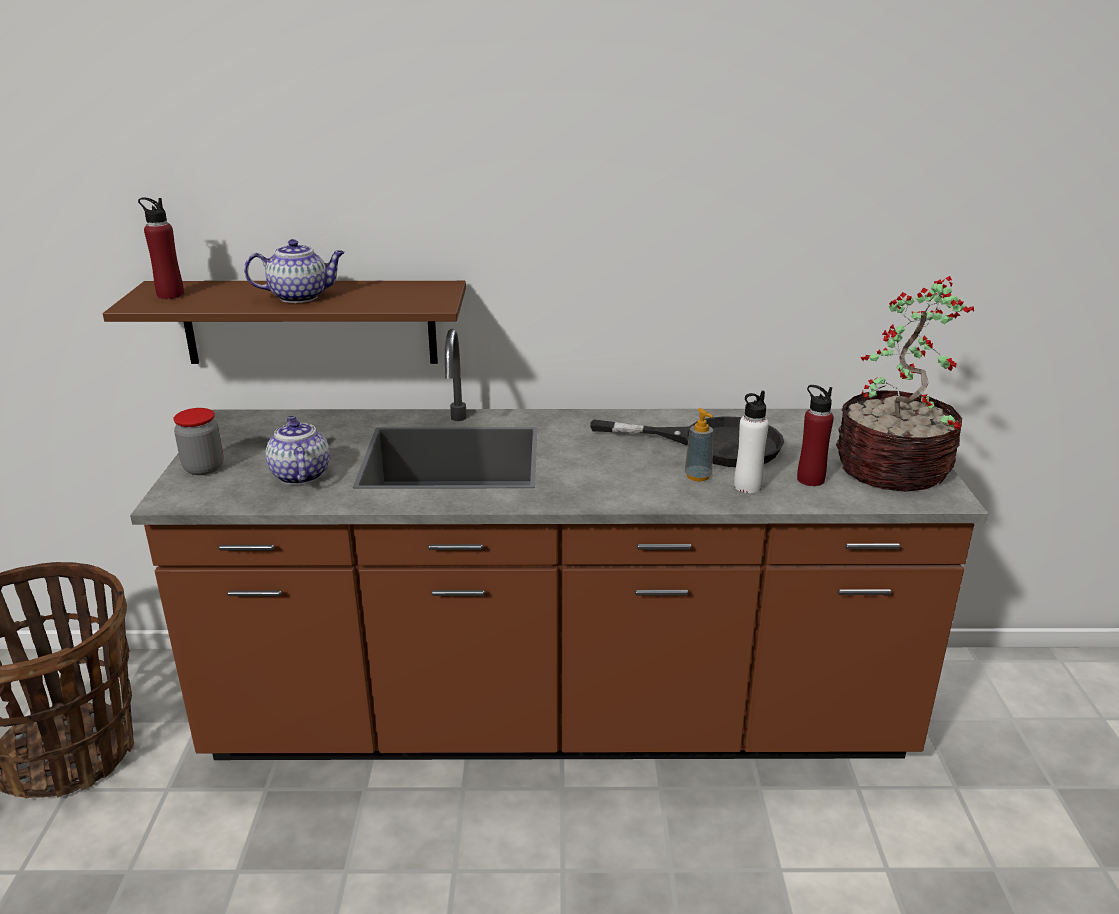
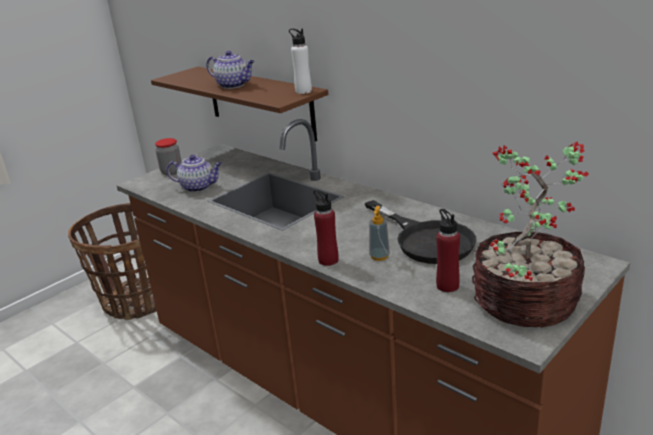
camera: 45 degrees right, 0 degrees up
(170, 295) = (189, 75): red bottle -> red bottle (328, 260)
(299, 475) = (198, 187): teapot -> teapot turned 75 degrees clockwise
(747, 486) = (397, 274): white bottle -> white bottle (303, 91)

